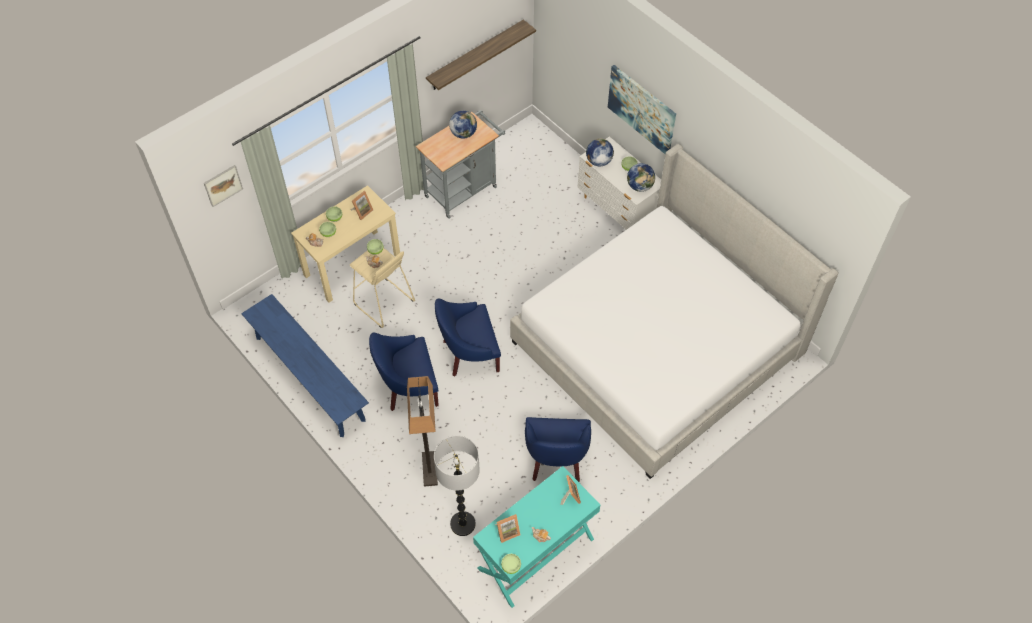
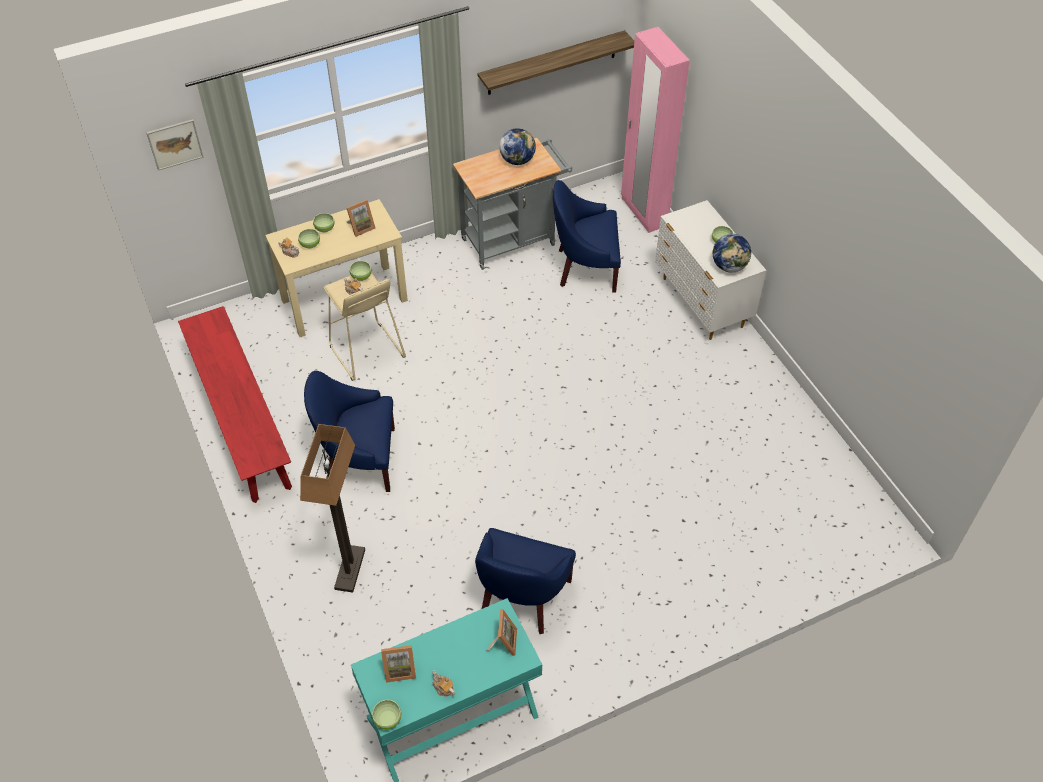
camera: 15 degrees right, 5 degrees down
(309, 378) = (242, 421): blue bench -> red bench
(462, 524) = (367, 652): floor lamp -> none
(469, 353) = (452, 435): blue armchair -> blue armchair (585, 267)
(554, 146) = (643, 212): none -> pink wardrobe
(598, 161) = (683, 226): globe -> none
(641, 109) = (748, 160): picture -> none
(657, 347) = (704, 481): bed -> none

